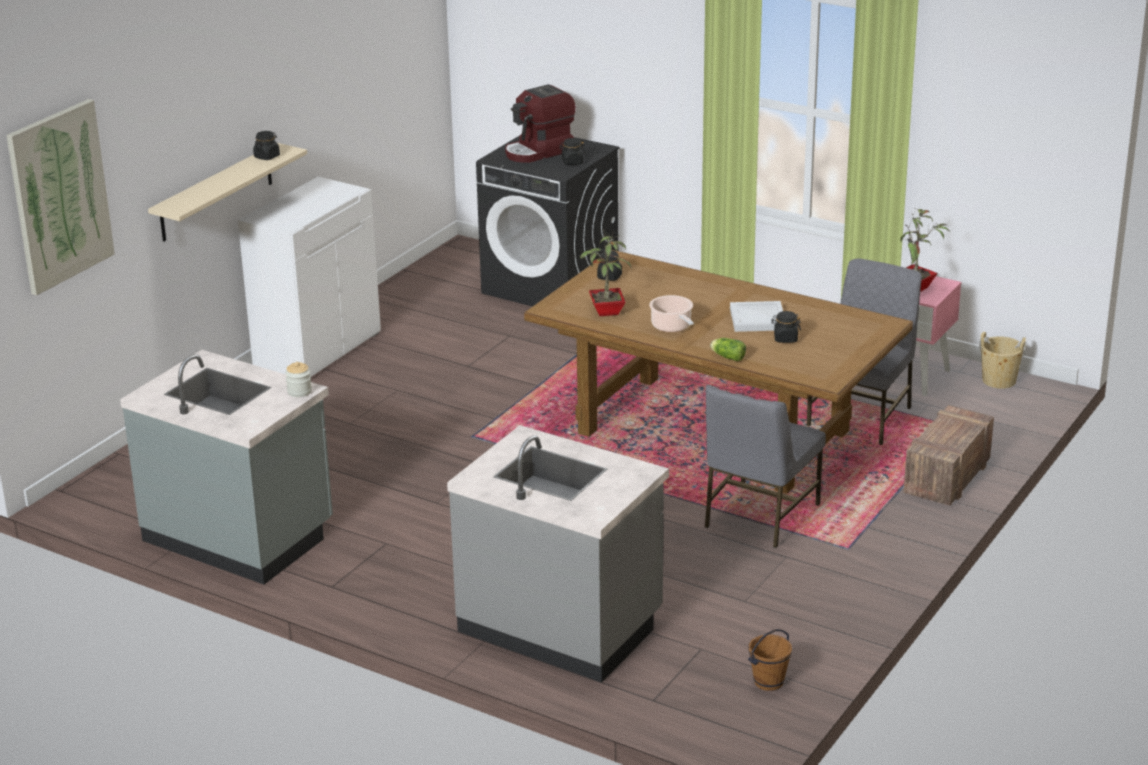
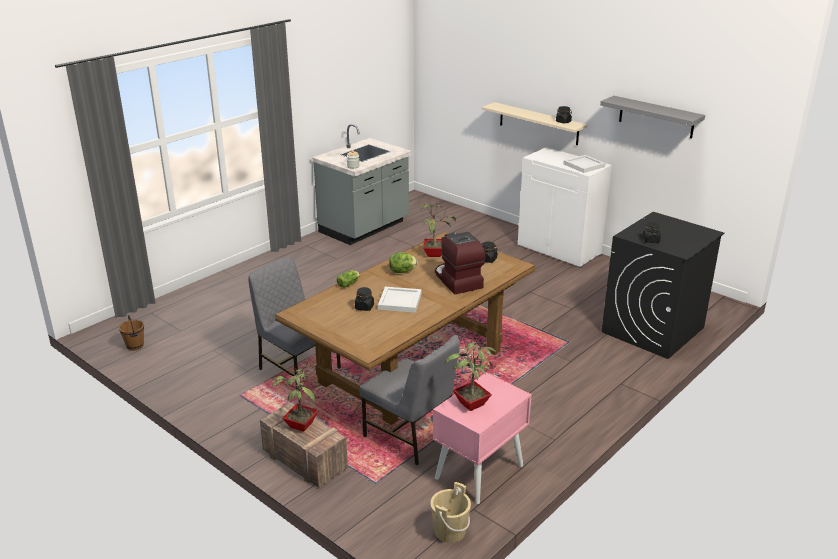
camera: 100 degrees right, 0 degrees up
(60, 196) = (450, 63): picture -> none
(325, 193) = (583, 165): none -> white tray
(346, 72) = (656, 117): none -> grey shelf
(539, 151) = (672, 231): coffee machine -> coffee machine (457, 281)
(561, 624) = (232, 296): grey counter -> none
(672, 327) = (402, 271): cooking pot -> lettuce
(946, 435) = (300, 425): none -> potted plant

